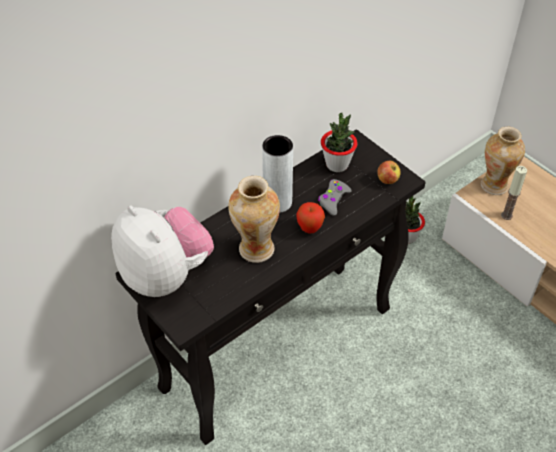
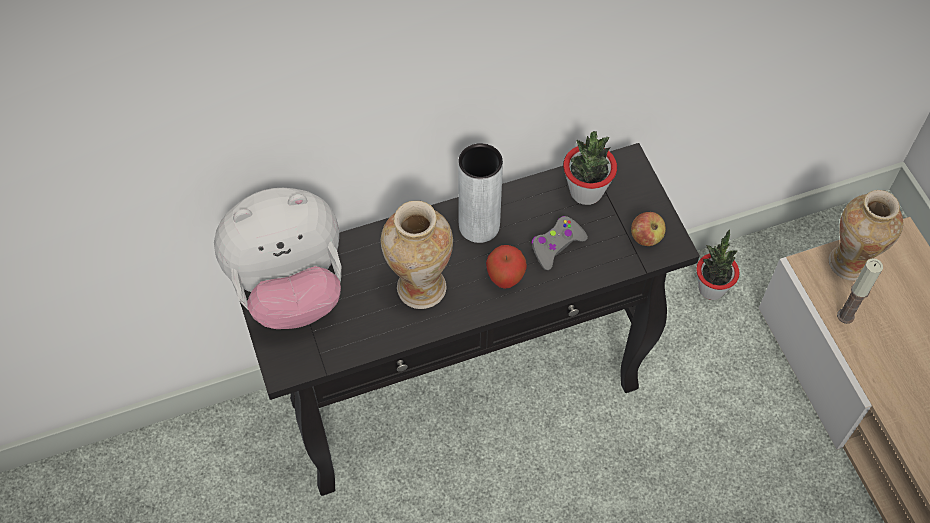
camera: 20 degrees right, 10 degrees up
(166, 275) = (290, 289): plush toy -> plush toy turned 90 degrees clockwise

